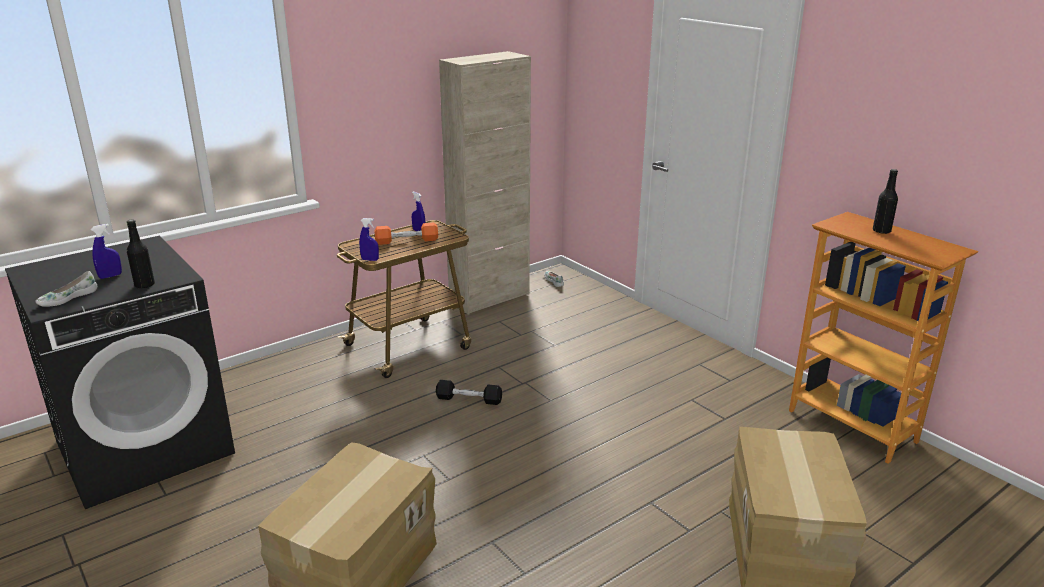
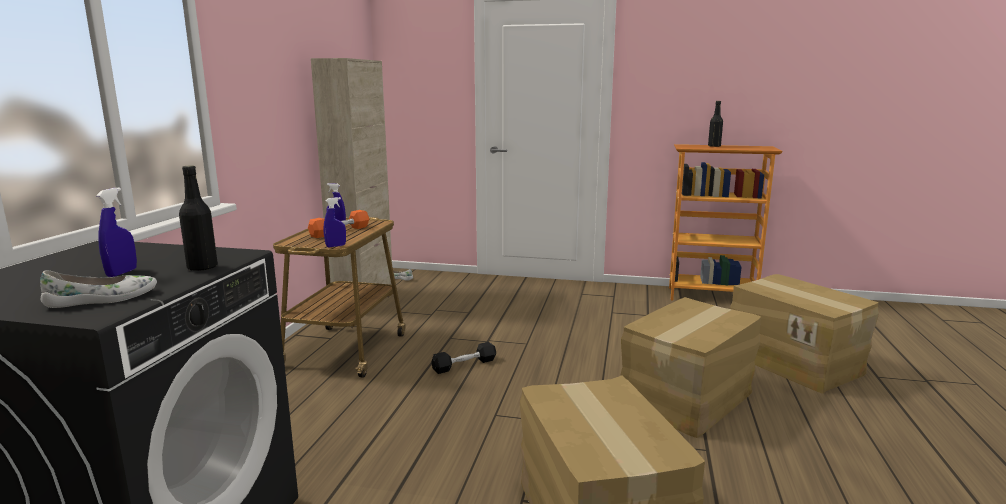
camera: 40 degrees left, 10 degrees down
(68, 298) = (102, 299): white shoe -> white shoe turned 120 degrees counterclockwise
(595, 523) = (688, 399): none -> cardboard box

